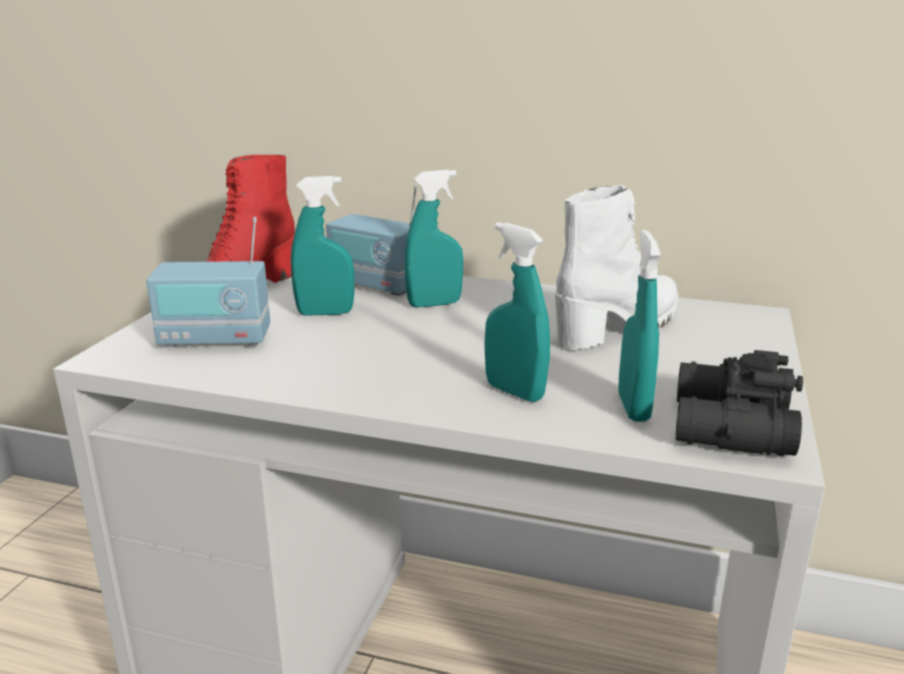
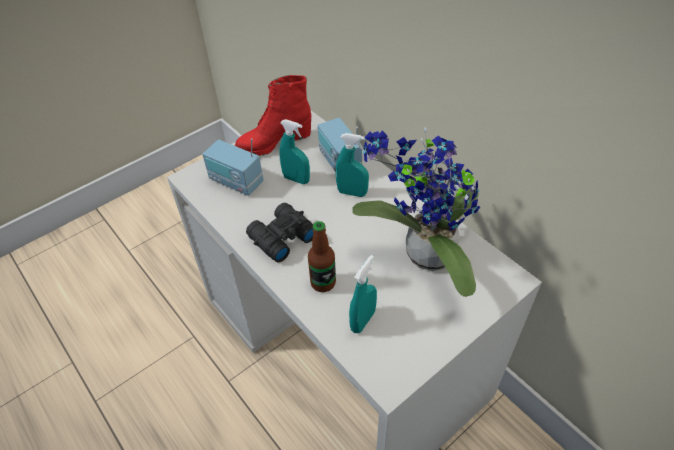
camera: 35 degrees right, 25 degrees up
(514, 392) = (323, 283): turquoise spray bottle -> bottle
(620, 327) = (423, 256): white boot -> potted plant
(727, 427) = (389, 356): black binoculars -> black binoculars (280, 238)

